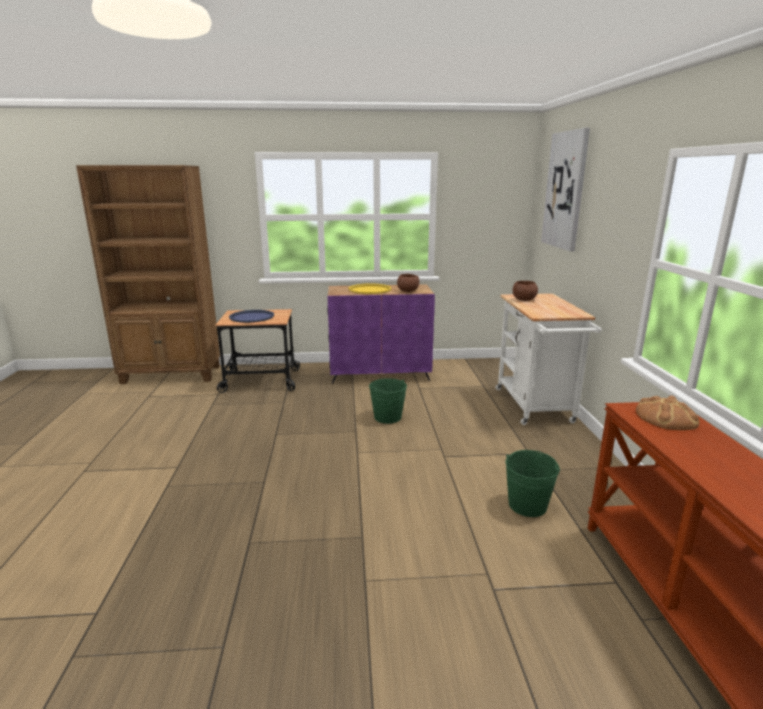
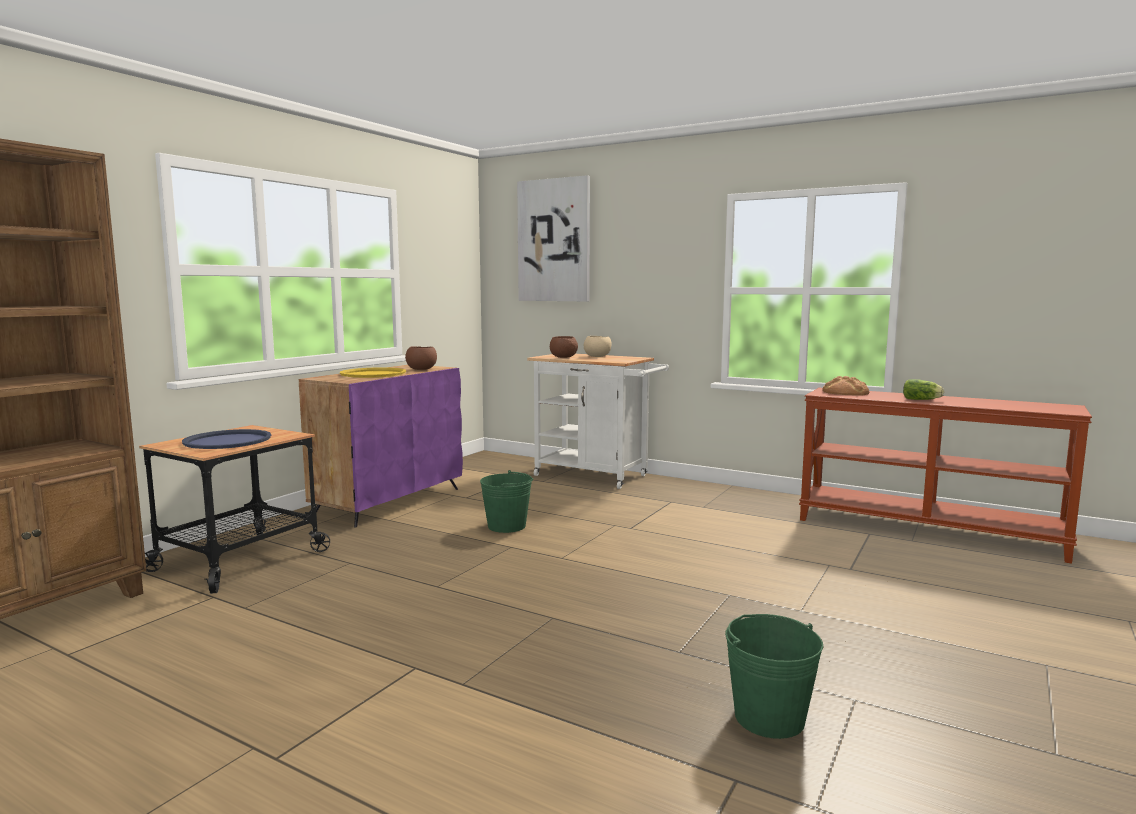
camera: 55 degrees left, 10 degrees down
(527, 505) = (749, 526): green bucket -> green bucket (769, 717)
(553, 305) = (598, 356): none -> beige bowl
(711, 466) = (922, 400): none -> lettuce

